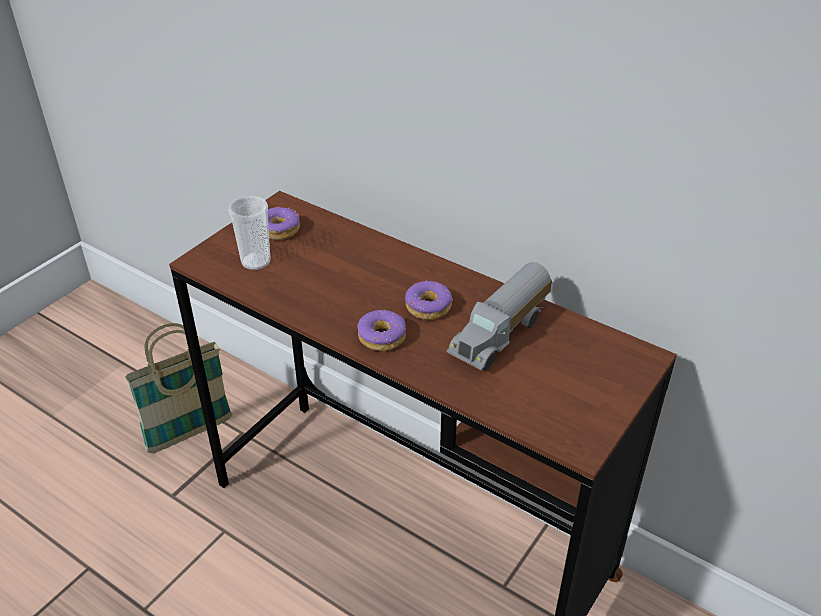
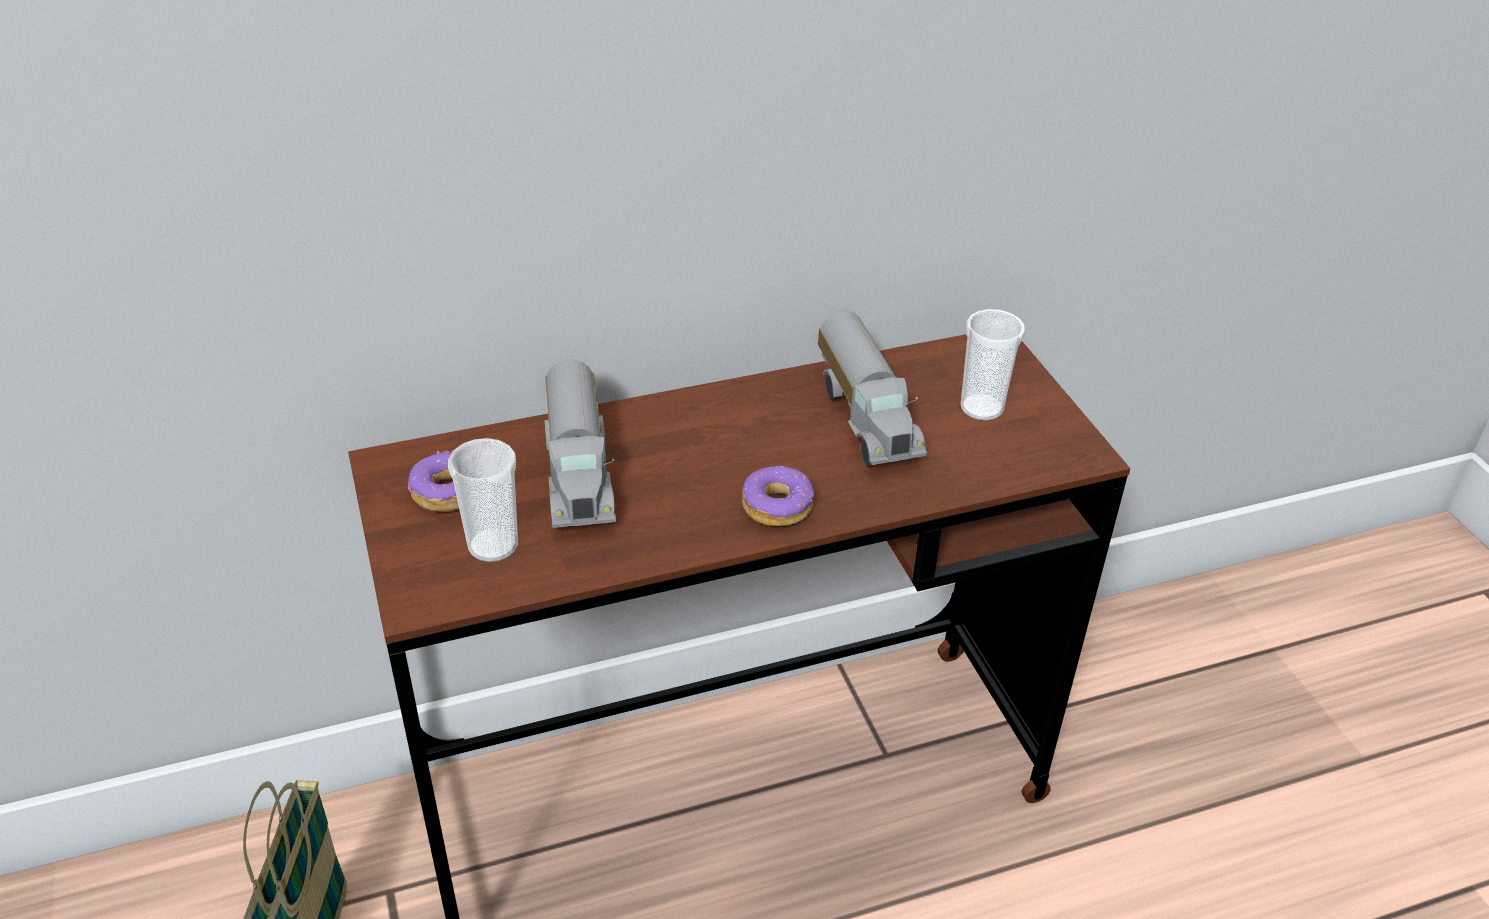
camera: 55 degrees left, 0 degrees up
(335, 261) = (581, 474): none -> toy truck
(429, 307) = (762, 444): donut -> none
(570, 378) = (981, 408): none -> cup

